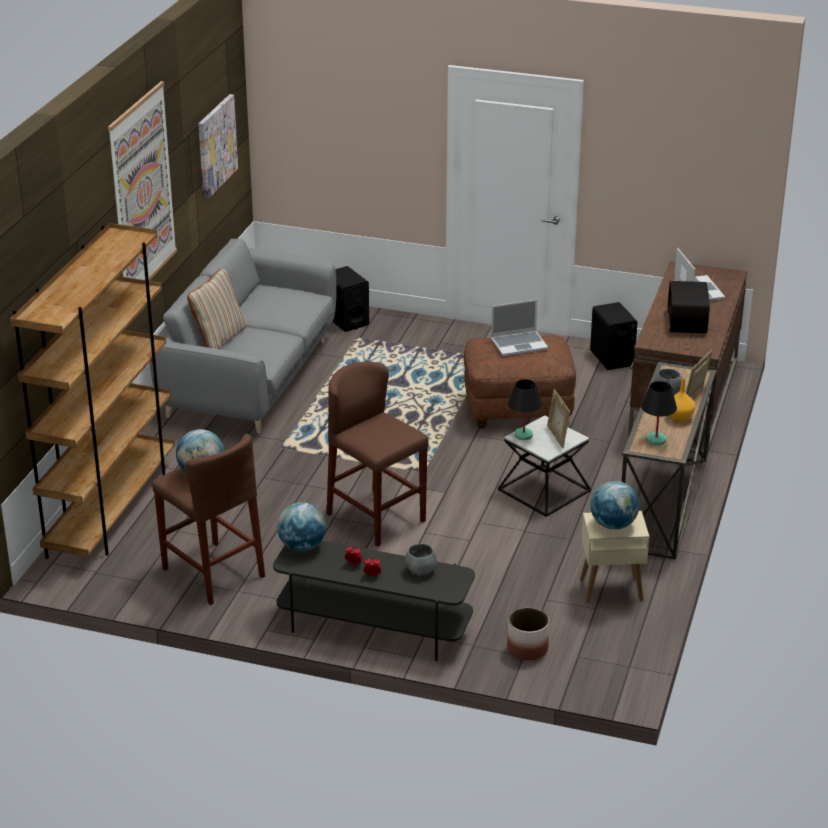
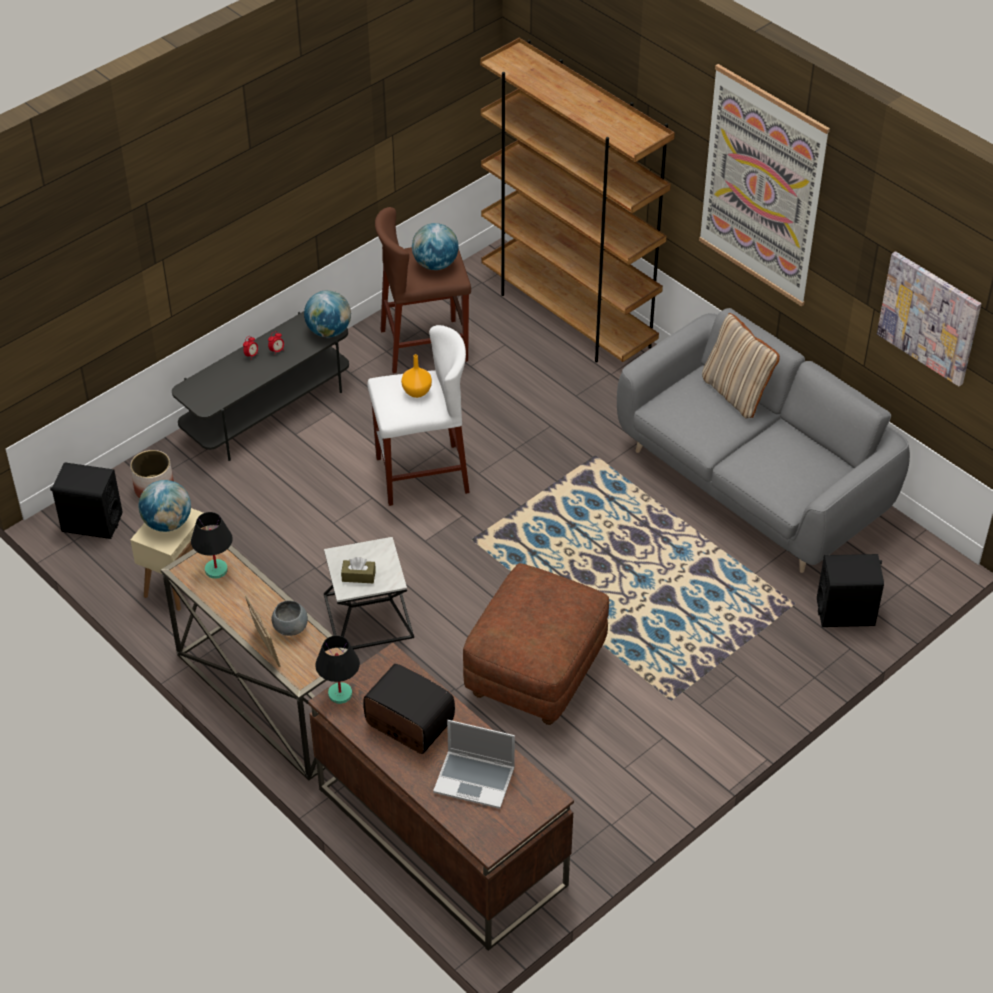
camera: 120 degrees right, 15 degrees up
(376, 518) = (422, 475): brown stool -> white stool
(421, 570) = (232, 385): grey bowl -> none
(519, 344) = (549, 620): laptop -> none
(523, 435) = (382, 551): black table lamp -> black table lamp (340, 693)
(557, 436) = (358, 576): picture frame -> brown tissue box
(612, 358) = (589, 823): black speaker -> black speaker (92, 522)
(679, 418) = (236, 610): orange vase -> orange vase (416, 391)

